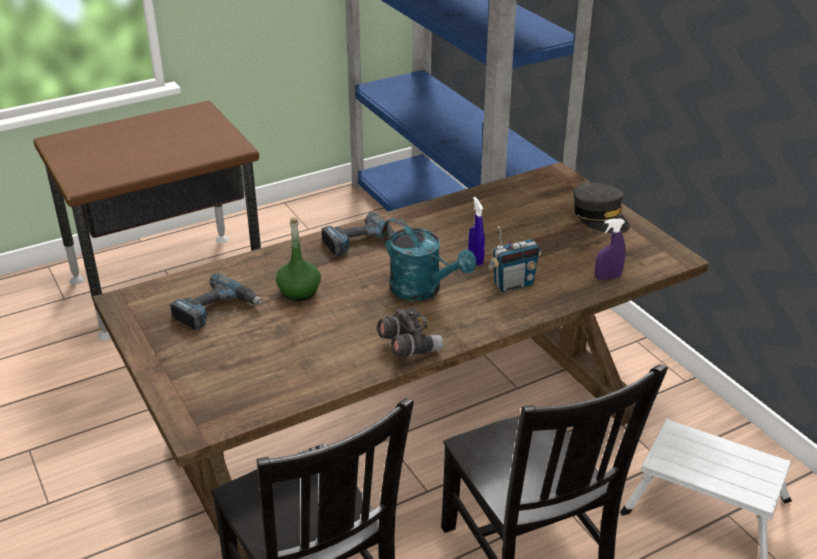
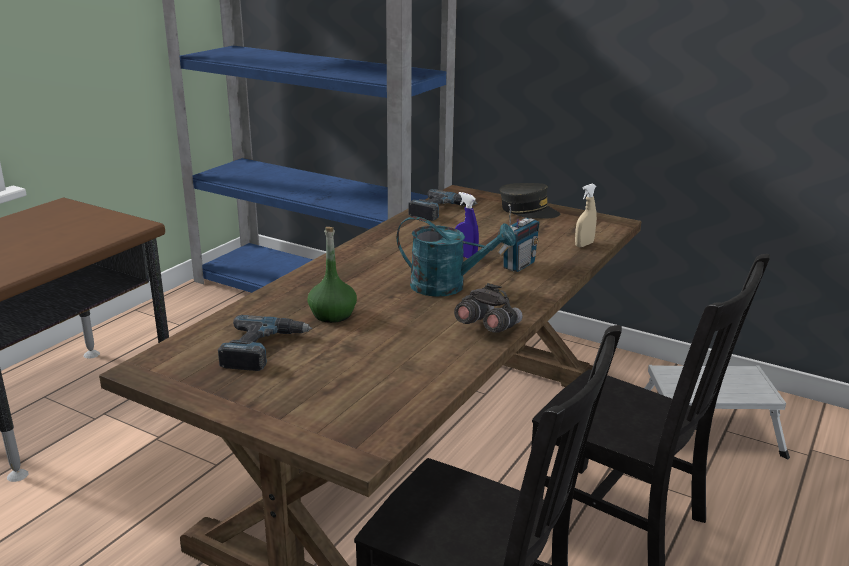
camera: 30 degrees left, 10 degrees down
(361, 243) = (349, 268): power drill -> power drill (440, 211)
(607, 277) = (584, 245): purple spray bottle -> beige spray bottle

